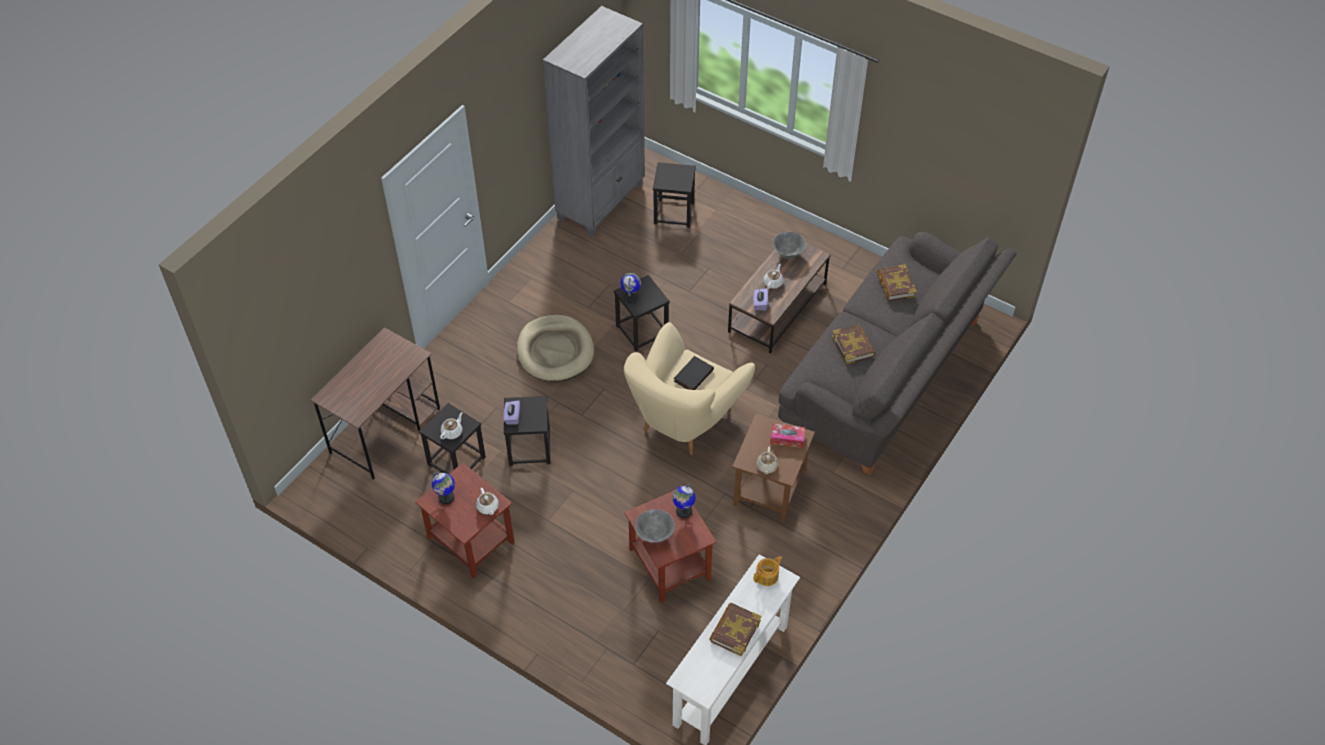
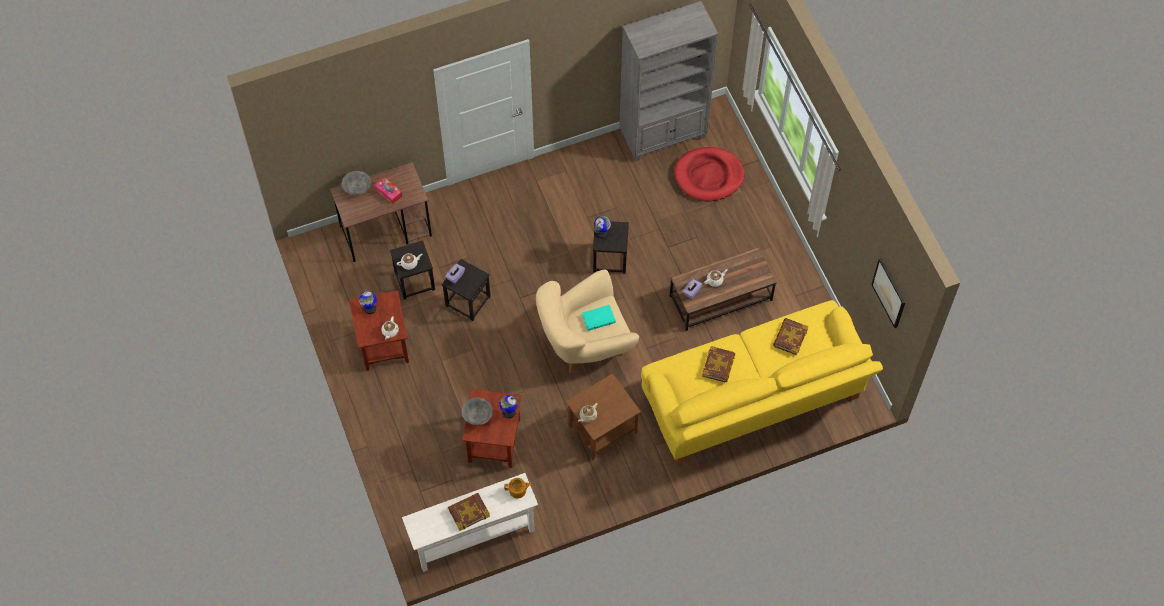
camera: 35 degrees right, 10 degrees up
(555, 351) = (539, 238): beige dog bed -> none
(674, 213) = (708, 176): black stool -> red dog bed
(693, 375) = (598, 318): black book -> turquoise book
(787, 438) = (617, 404): tissue box -> tissue box (388, 192)
(788, 254) = (745, 264): grey bowl -> grey bowl (358, 189)
(888, 377) = (754, 400): grey sofa -> yellow sofa
(989, 164) = (889, 292): none -> picture

